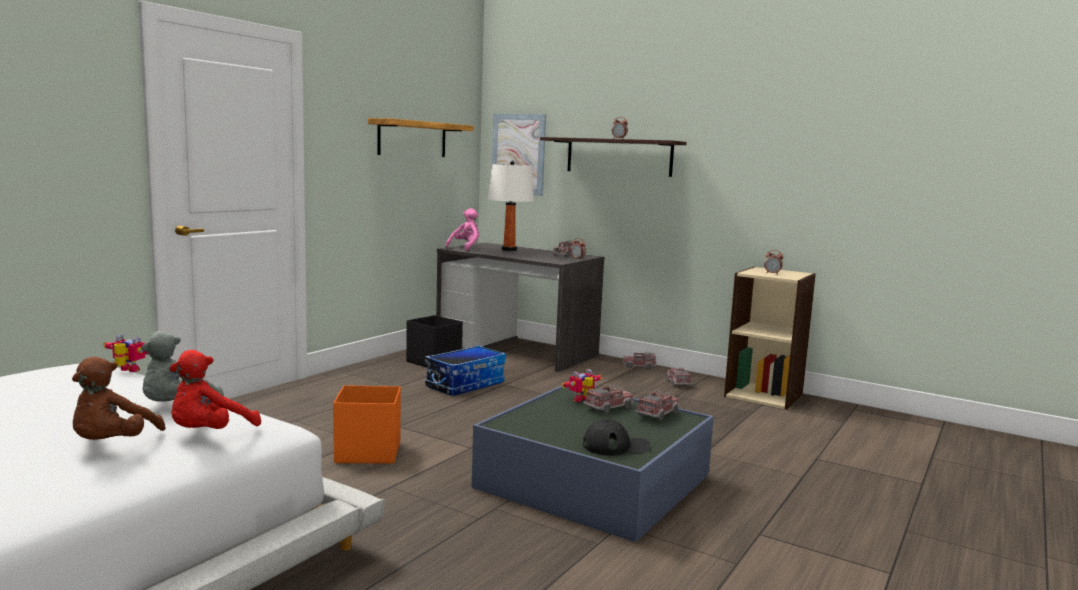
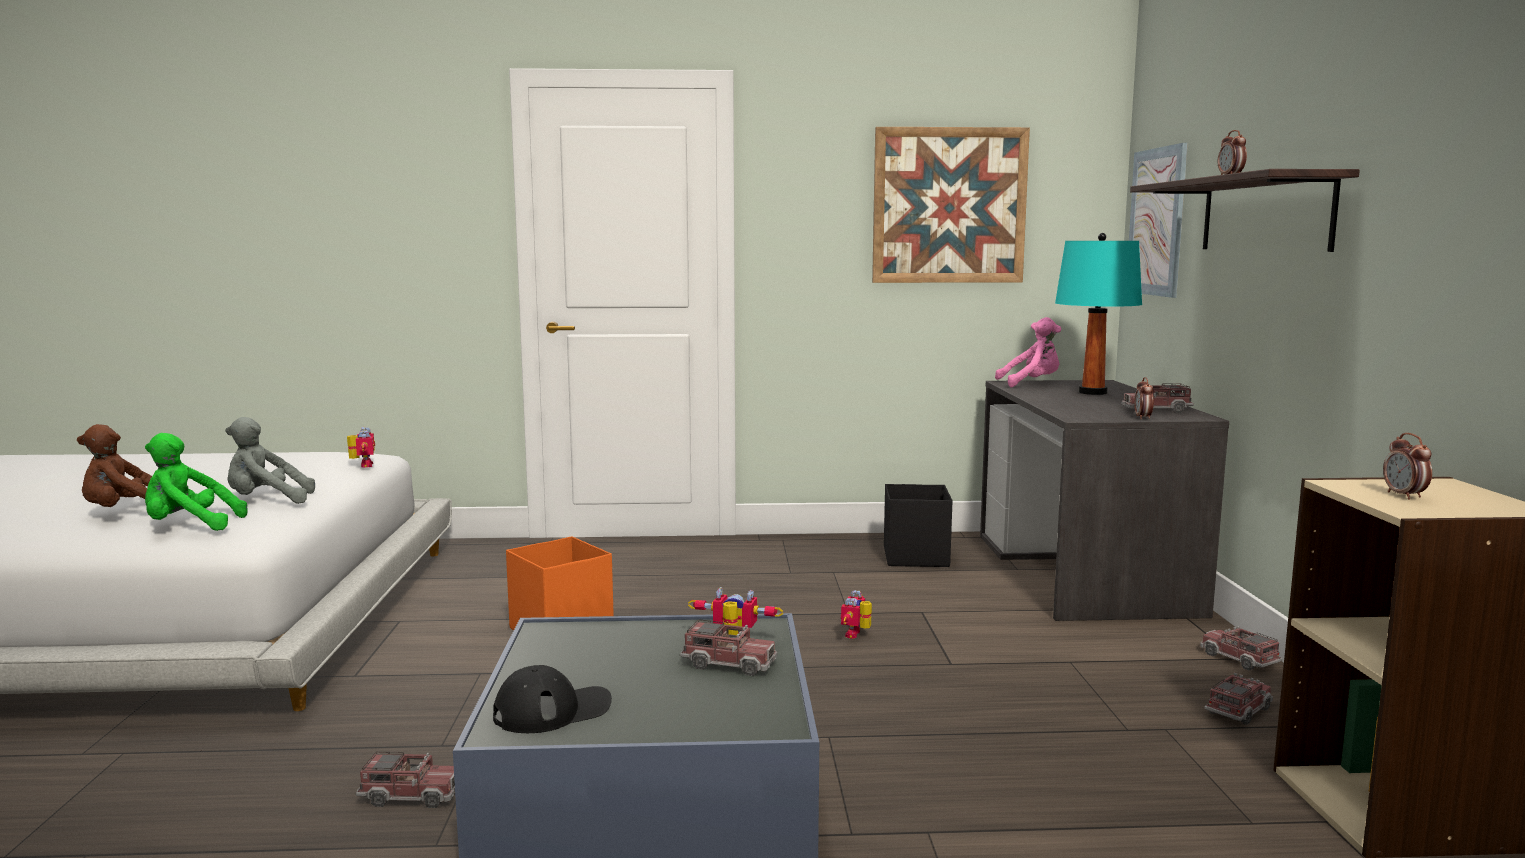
camera: 55 degrees right, 0 degrees up
(209, 434) = (189, 526): red plush toy -> green plush toy
(412, 139) = (949, 206): shelf -> picture
(465, 384) = (871, 595): storage box -> none
(506, 402) = (857, 634): none -> toy robot
(509, 249) = (1092, 392): white table lamp -> turquoise table lamp
(615, 446) = (553, 711): black cap -> black cap turned 75 degrees counterclockwise
(657, 414) = (748, 699): toy truck -> toy truck (411, 795)

